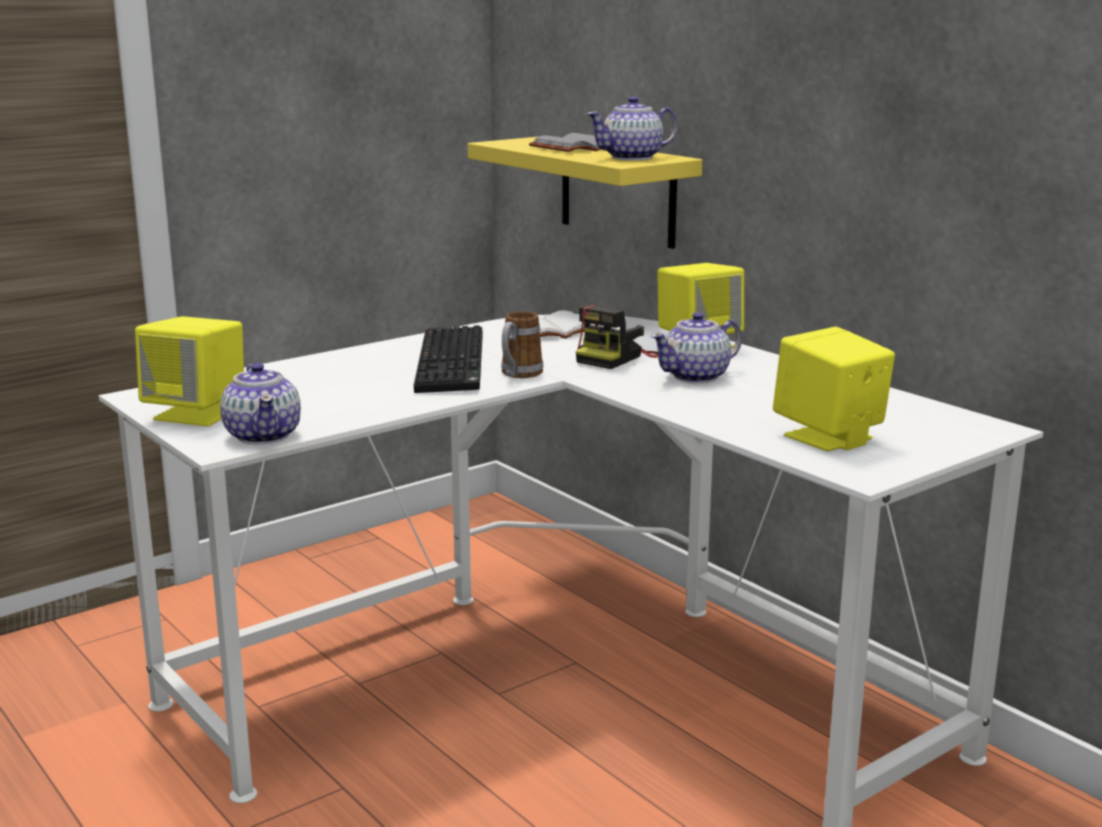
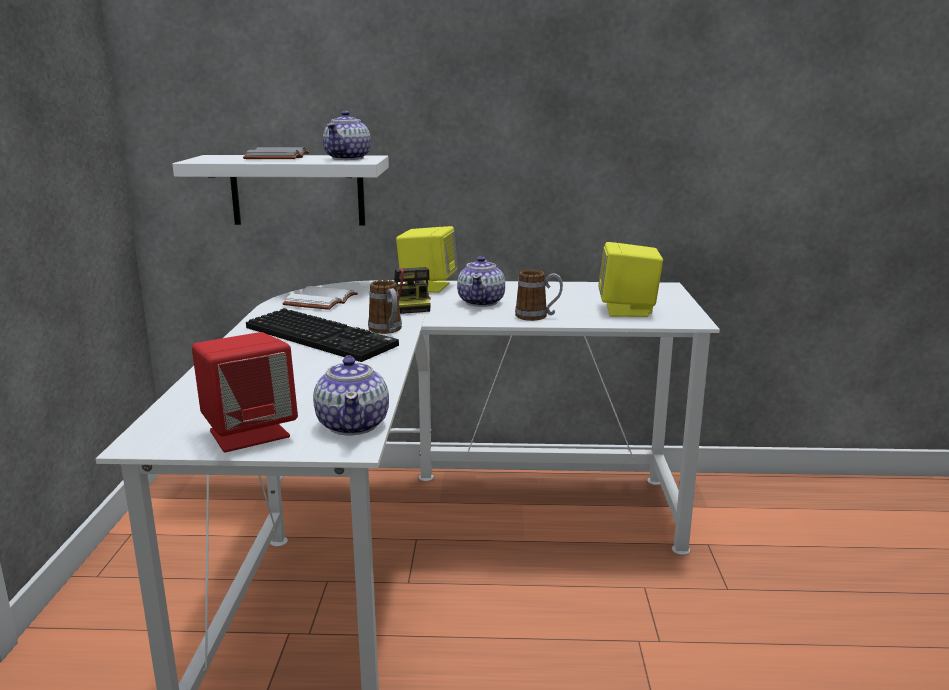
camera: 50 degrees left, 0 degrees up
(197, 414) = (249, 433): yellow speaker -> red speaker
(263, 435) = (353, 424): teapot -> teapot turned 60 degrees clockwise
(617, 191) = (297, 190): yellow shelf -> white shelf
(701, 409) = (538, 316): none -> mug

